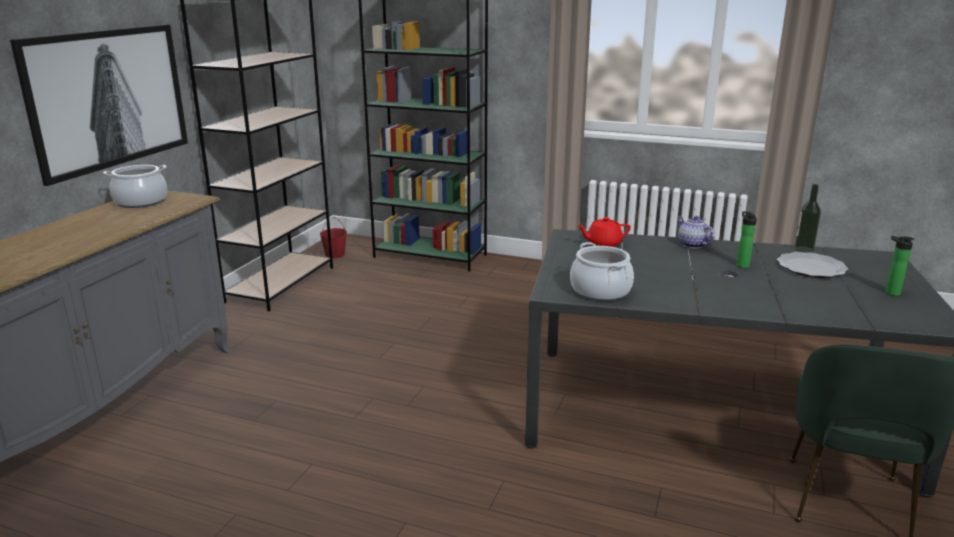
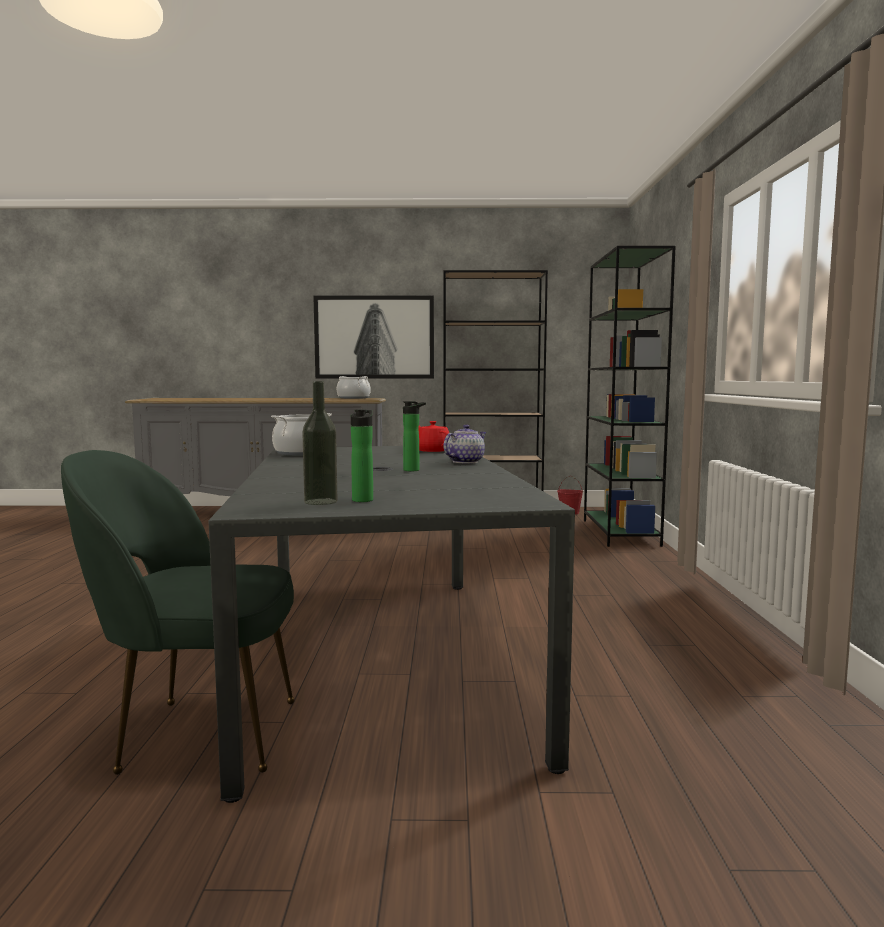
camera: 70 degrees right, 15 degrees down
(803, 249) = (507, 482): bottle -> bottle (321, 502)
(811, 268) = (431, 483): plate -> none

